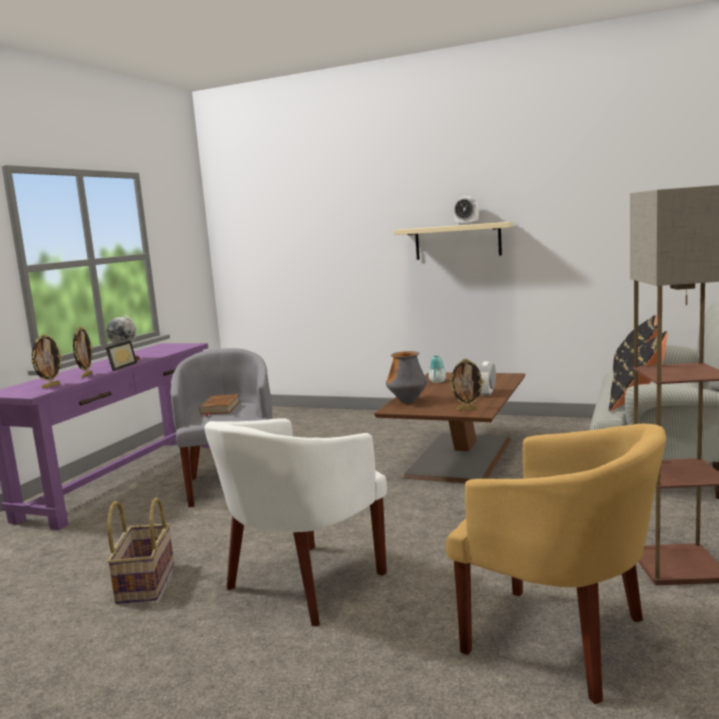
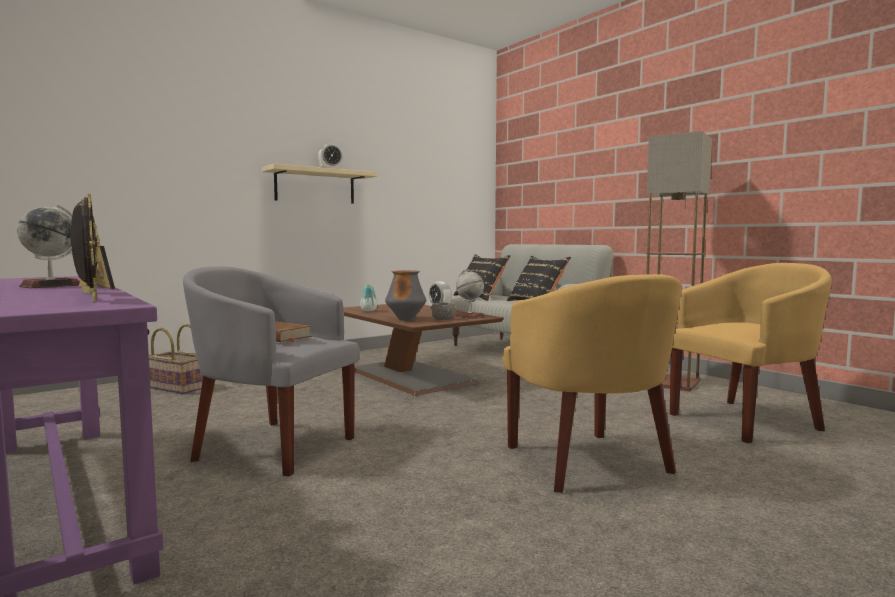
camera: 60 degrees left, 5 degrees down
(144, 583) = (484, 532): basket -> basket (176, 388)
(303, 585) = (588, 463): white armchair -> yellow armchair
(432, 408) = (443, 319): none -> grey bowl
(467, 409) = (469, 316): picture frame -> globe

